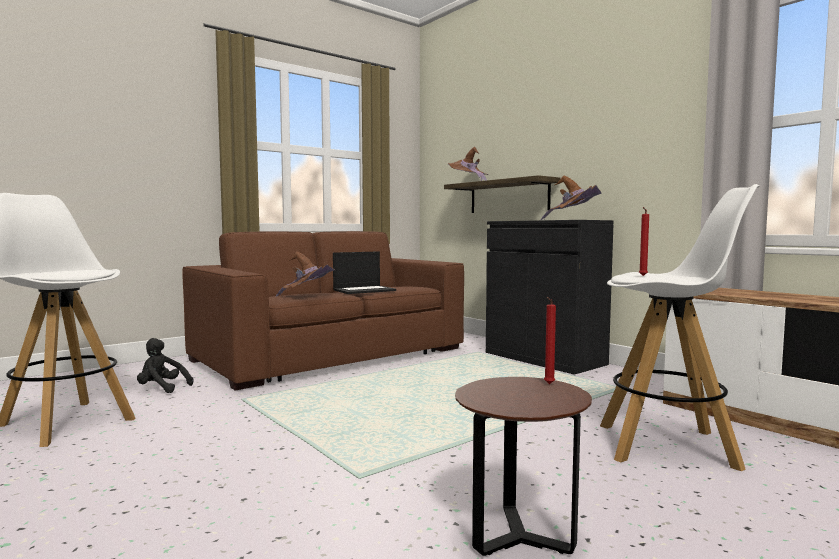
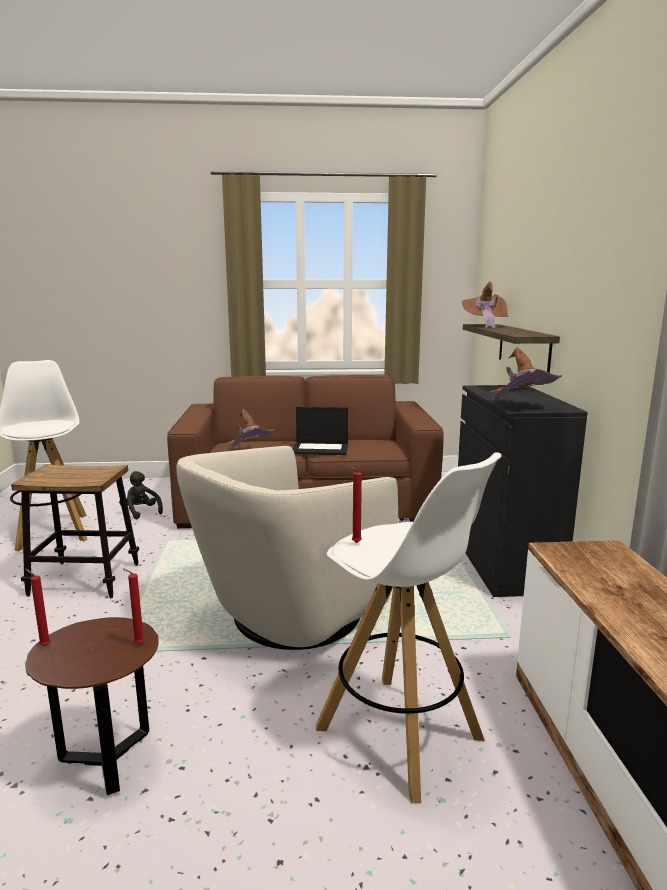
camera: 35 degrees right, 10 degrees up
(204, 444) = (85, 579): none -> stool
(467, 413) = (294, 614): none -> beige armchair
(476, 403) = (43, 646): none -> red candle

